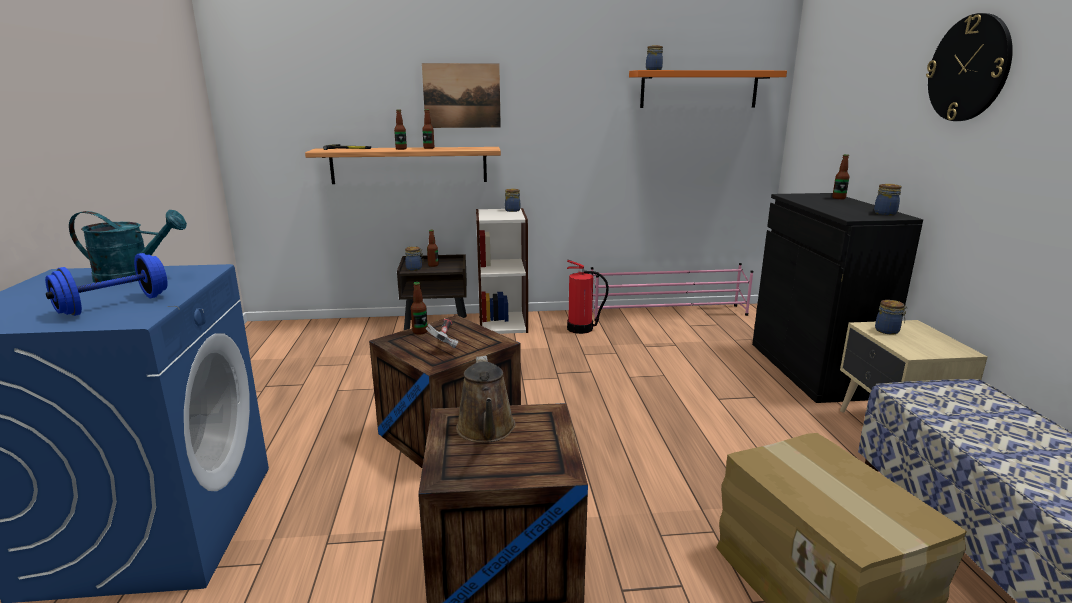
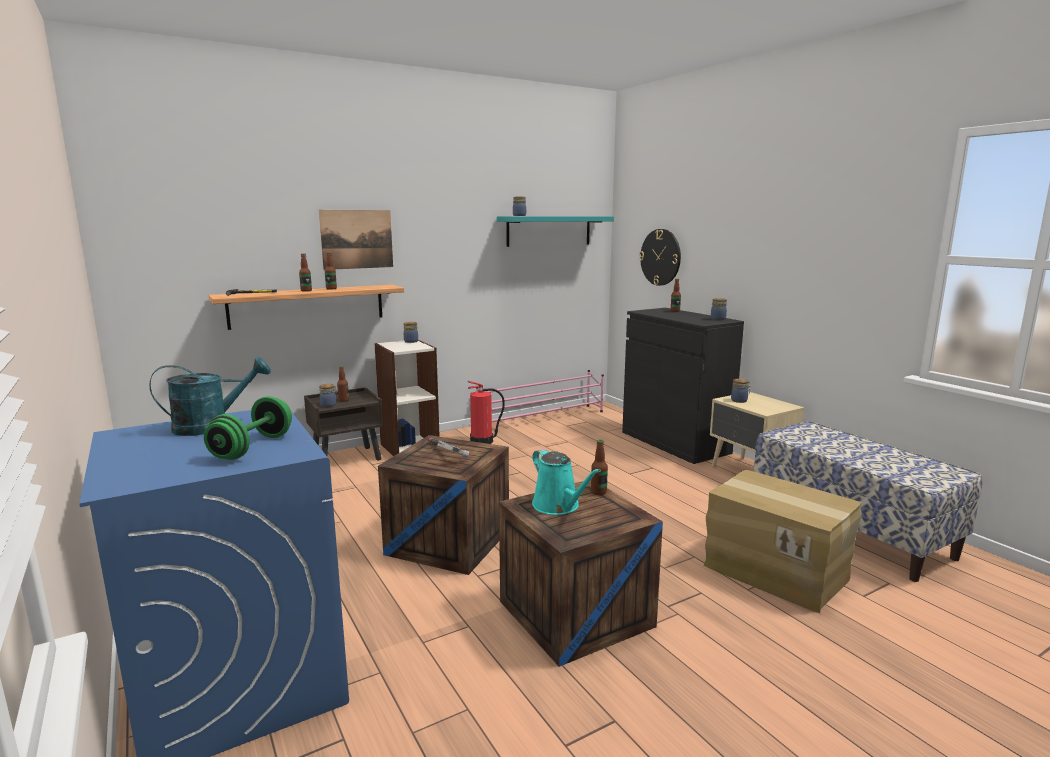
camera: 25 degrees left, 5 degrees down
(114, 305) = (252, 447): blue dumbbell -> green dumbbell
(420, 332) = (415, 452): bottle -> bottle (598, 492)
(486, 430) = (558, 506): brown watering can -> turquoise watering can
(699, 89) = (549, 231): orange shelf -> turquoise shelf
(969, 68) = (760, 219): wall clock -> wall clock (660, 257)

